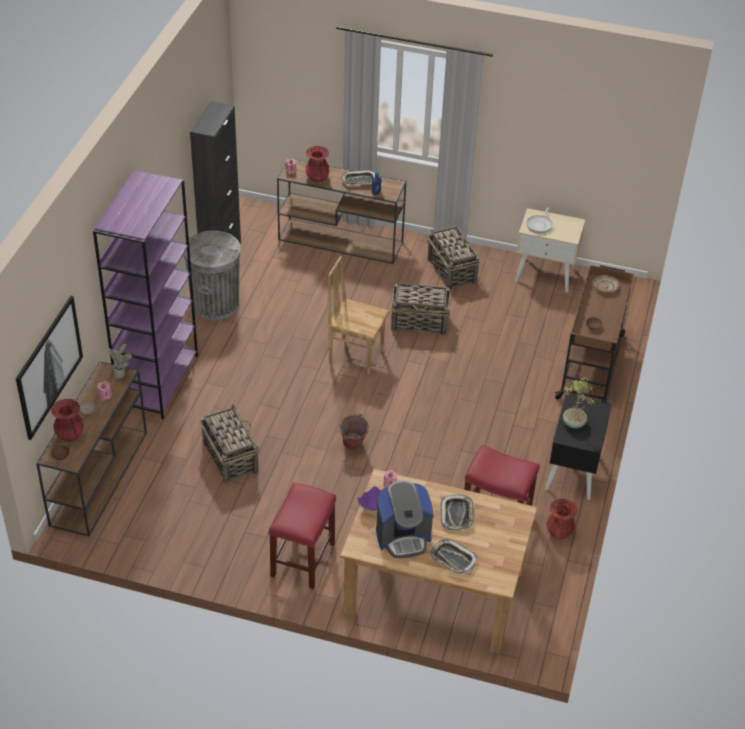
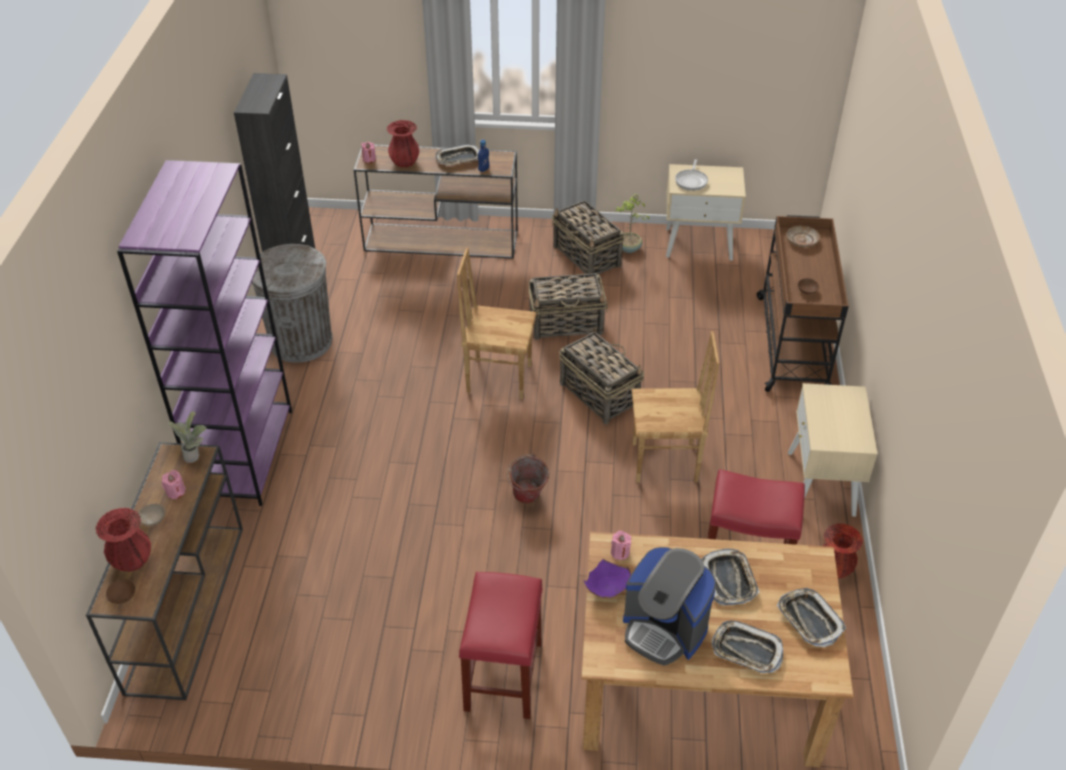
camera: 10 degrees left, 0 degrees up
(49, 366) = (81, 465): picture -> none
(230, 457) = (366, 543): basket -> basket (598, 394)
(403, 537) = (664, 629): coffee machine -> coffee machine turned 60 degrees clockwise
(461, 438) = (665, 463): none -> brown chair
(501, 548) = (809, 620): none -> tray
(573, 423) = (827, 420): potted plant -> potted plant (628, 249)
(573, 472) = (821, 483): black nightstand -> beige nightstand

